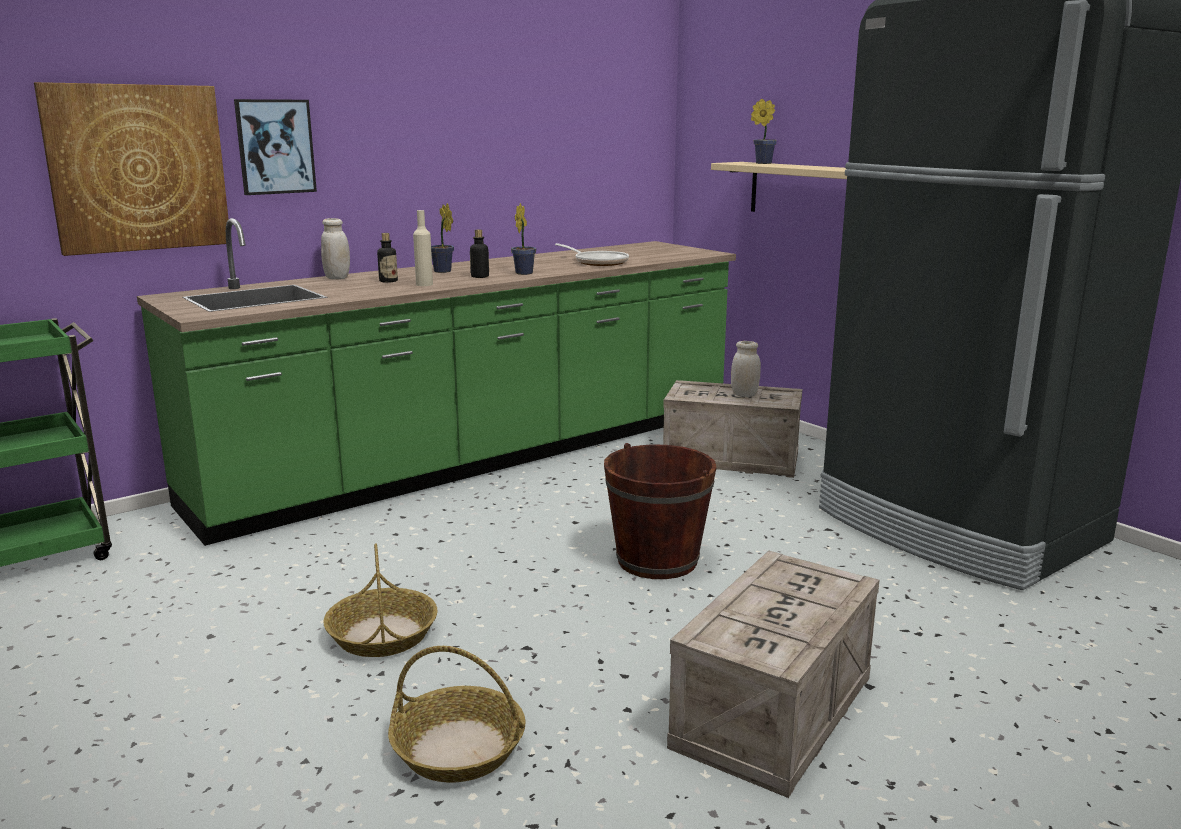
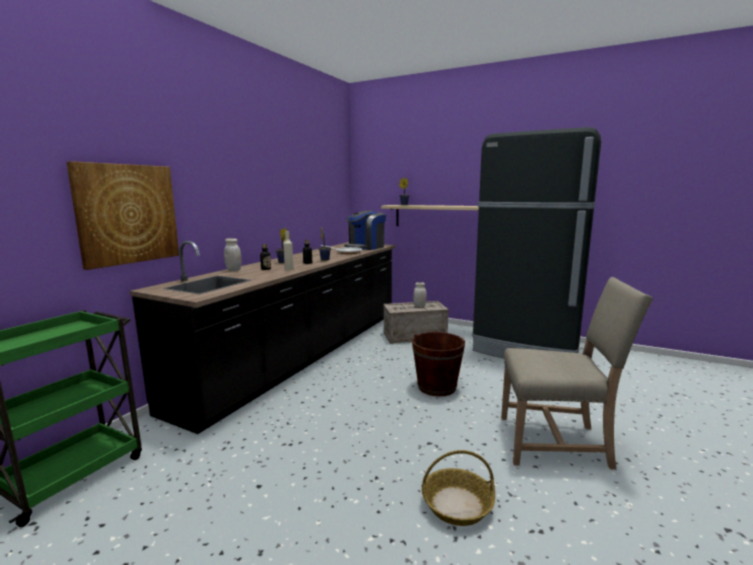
camera: 25 degrees left, 5 degrees down
(275, 146) = (197, 200): picture -> none
(382, 634) = (354, 457): basket -> none
(481, 458) = (303, 355): green counter -> black counter
(660, 254) = (365, 247): none -> coffee machine
(773, 714) = (557, 443): crate -> beige chair

